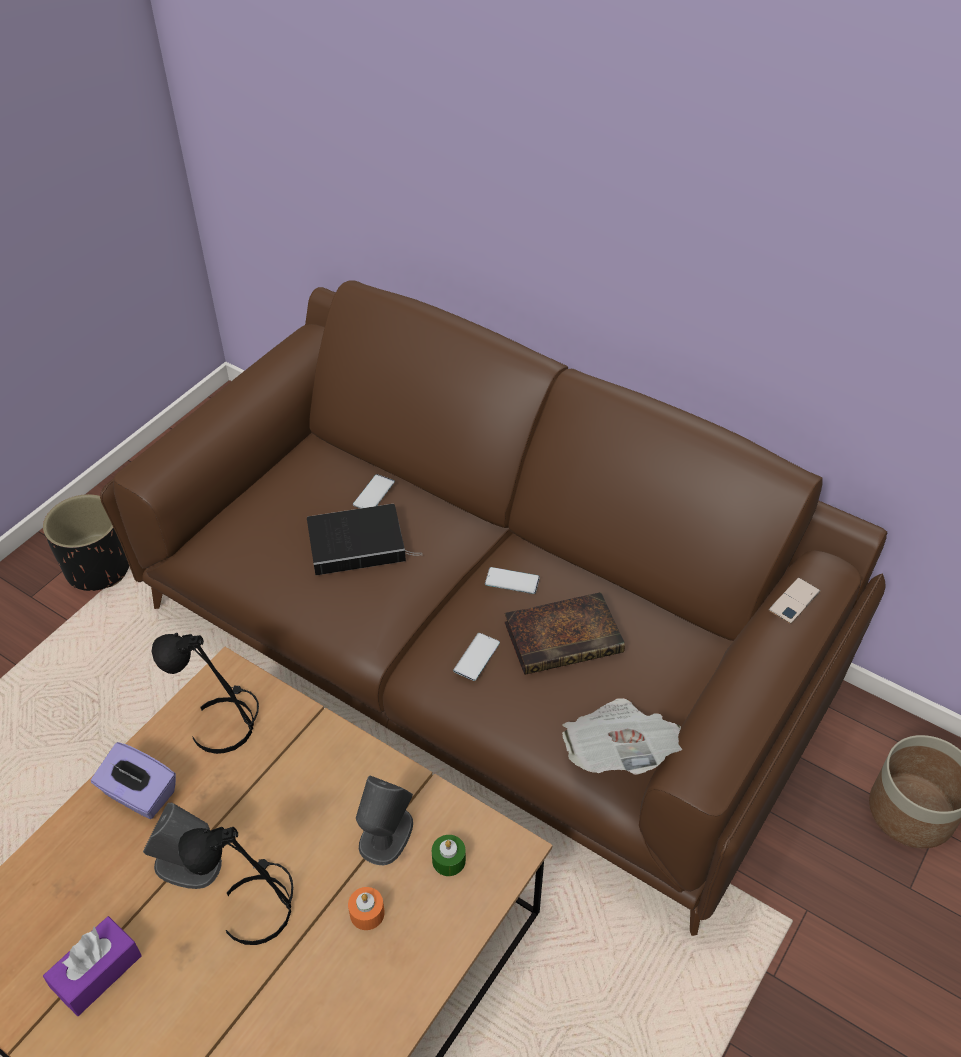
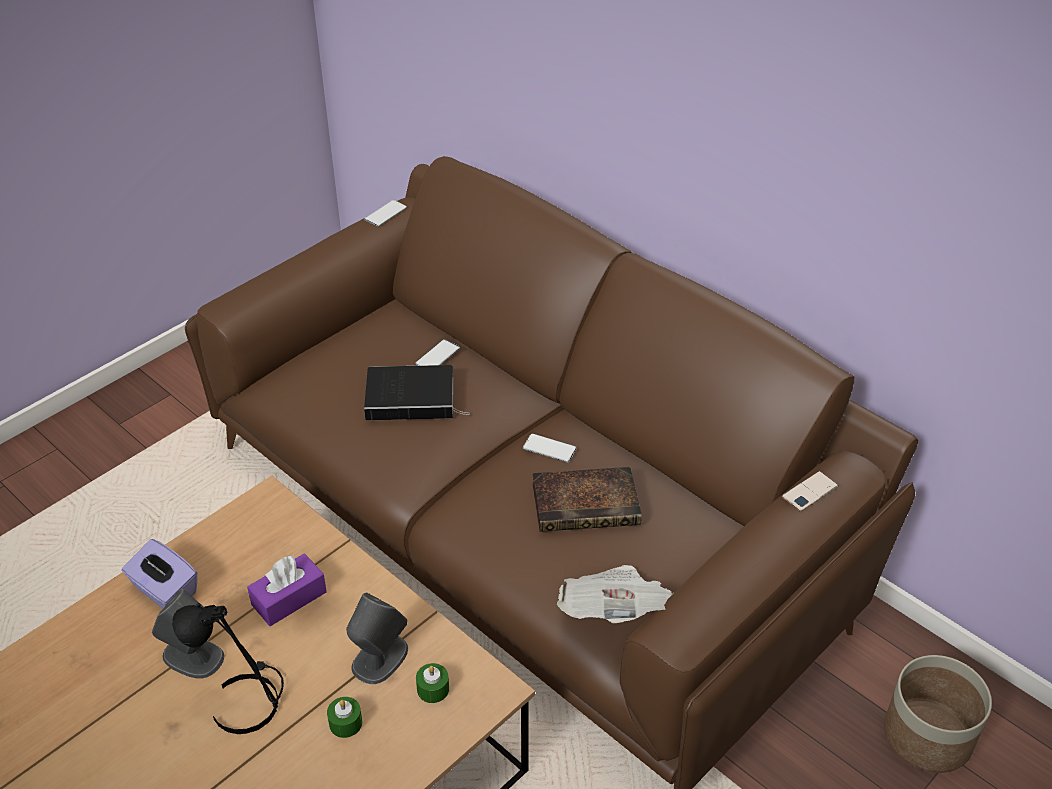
camera: 10 degrees right, 5 degrees down
(97, 972) = (91, 734): purple tissue box -> purple tissue box (289, 598)
(99, 568) = (185, 407): black planter -> none
(223, 722) = (254, 540): black table lamp -> none
(367, 913) = (345, 723): orange candle -> green candle
(476, 657) = (498, 510): phone -> phone (385, 213)

